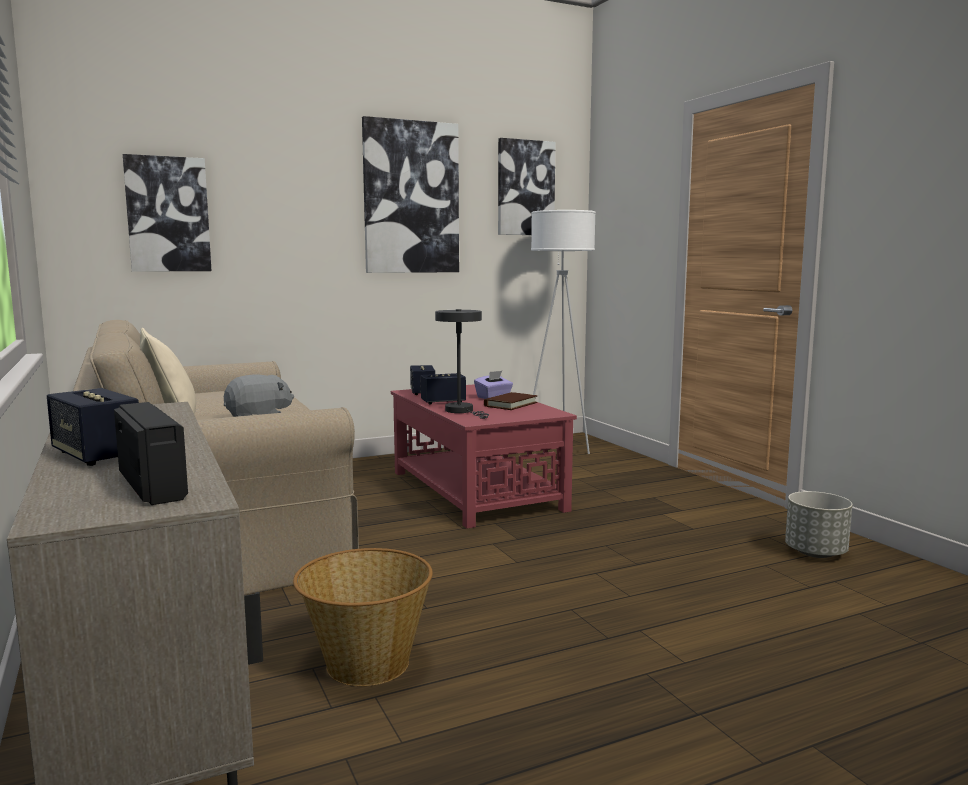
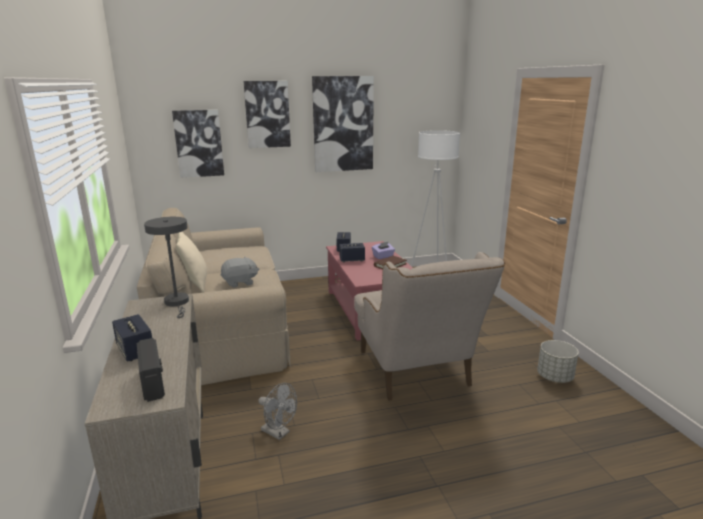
camera: 10 degrees right, 10 degrees up
(366, 663) = (279, 433): basket -> grey fan
(462, 411) = (359, 270): grey table lamp -> grey table lamp (177, 303)
(525, 188) = (417, 113): picture -> picture (267, 114)
(591, 565) = (417, 375): none -> beige armchair

